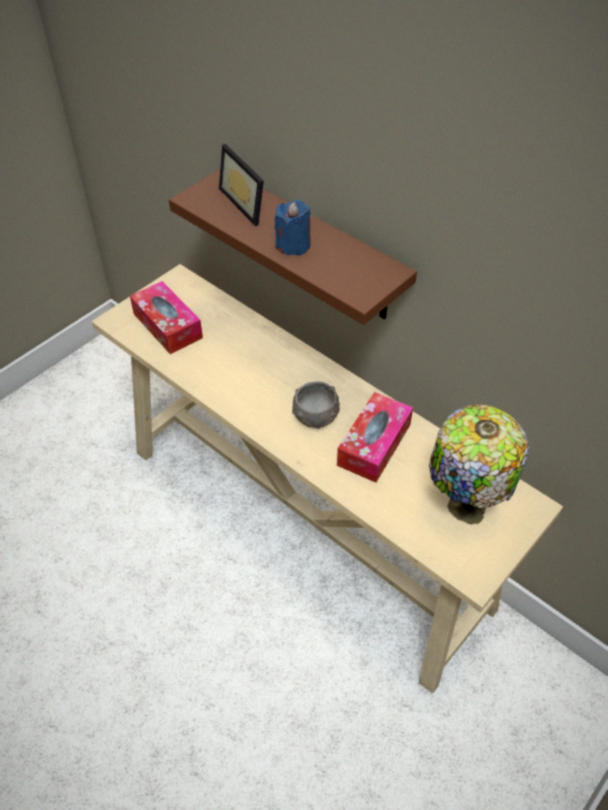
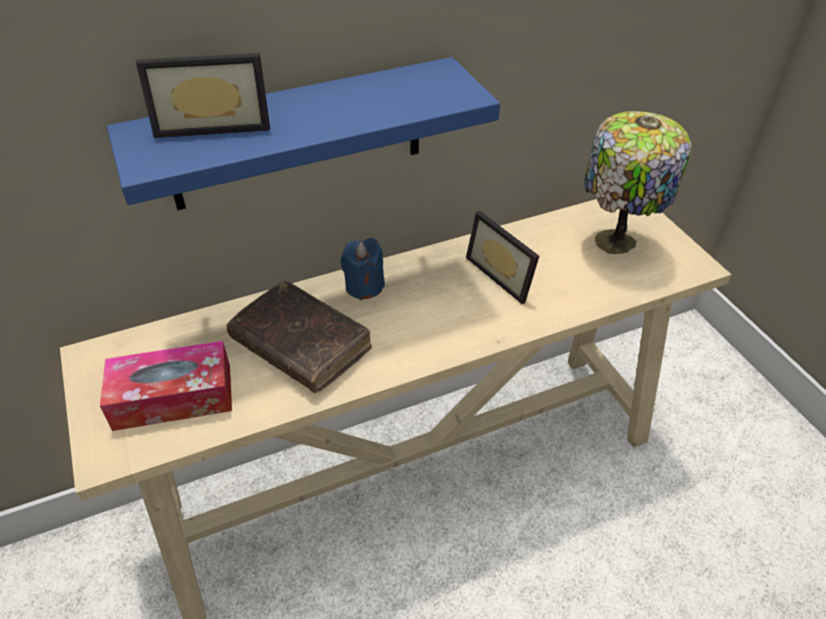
camera: 65 degrees left, 5 degrees down
(237, 361) = (301, 345): none -> brown book
(293, 245) = (336, 114): blue candle -> blue candle (364, 286)
(313, 246) = (297, 135): brown shelf -> blue shelf
(315, 416) = (437, 304): grey bowl -> none
(374, 444) = (504, 274): tissue box -> picture frame

